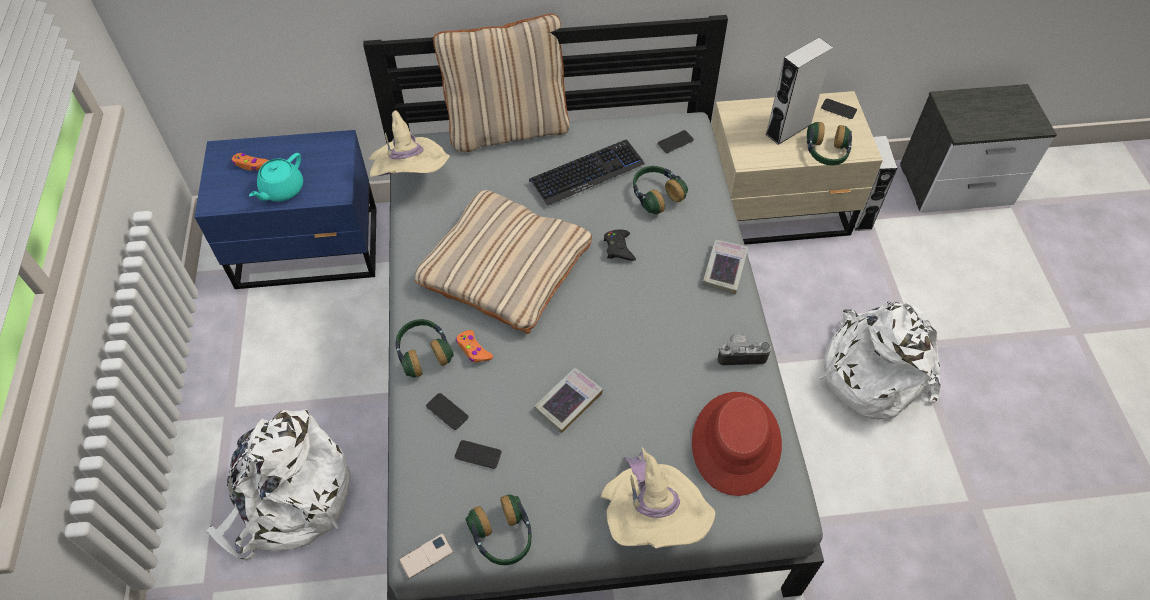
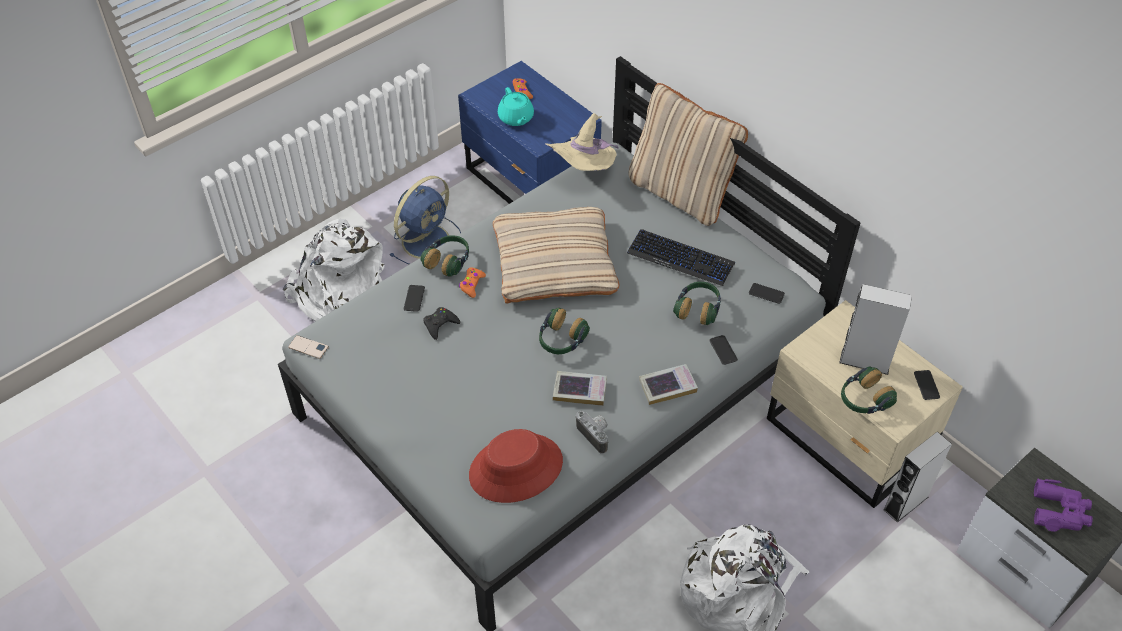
camera: 55 degrees right, 5 degrees down
(281, 190) = (516, 118): turquoise teapot -> turquoise teapot turned 105 degrees counterclockwise
(293, 377) = (427, 240): none -> blue fan
(478, 455) = (395, 332): phone -> phone (723, 350)
(503, 537) = (348, 378): headphones -> headphones (561, 340)
(568, 402) = (473, 357): book -> book (580, 390)
(619, 248) = (627, 314): black game controller -> black game controller (440, 325)
(651, 518) = (419, 449): beige hat -> none
(995, 115) = (1059, 511): none -> purple binoculars

